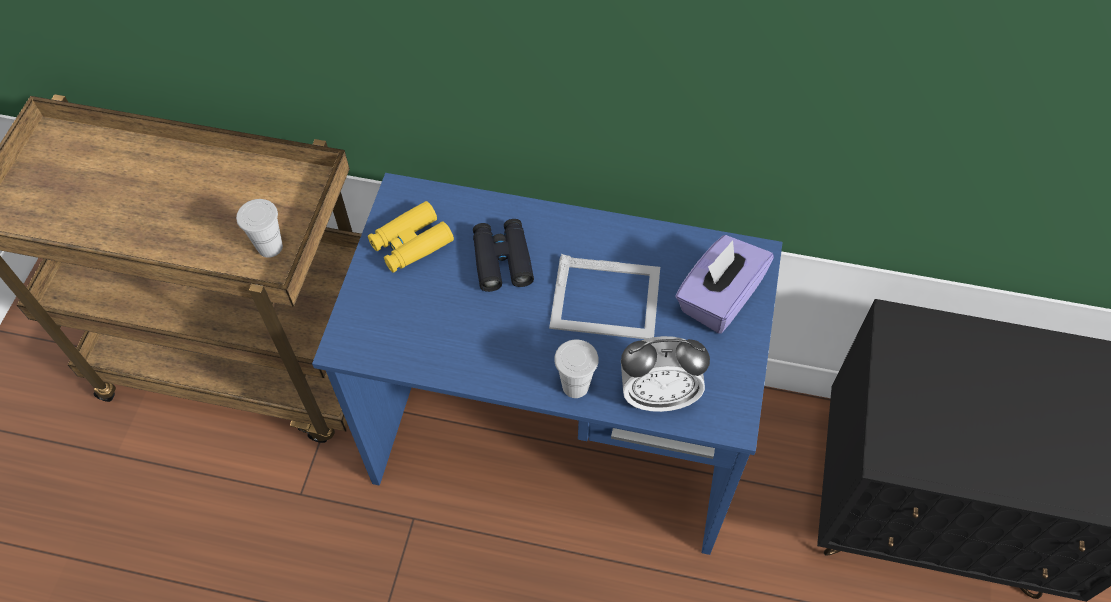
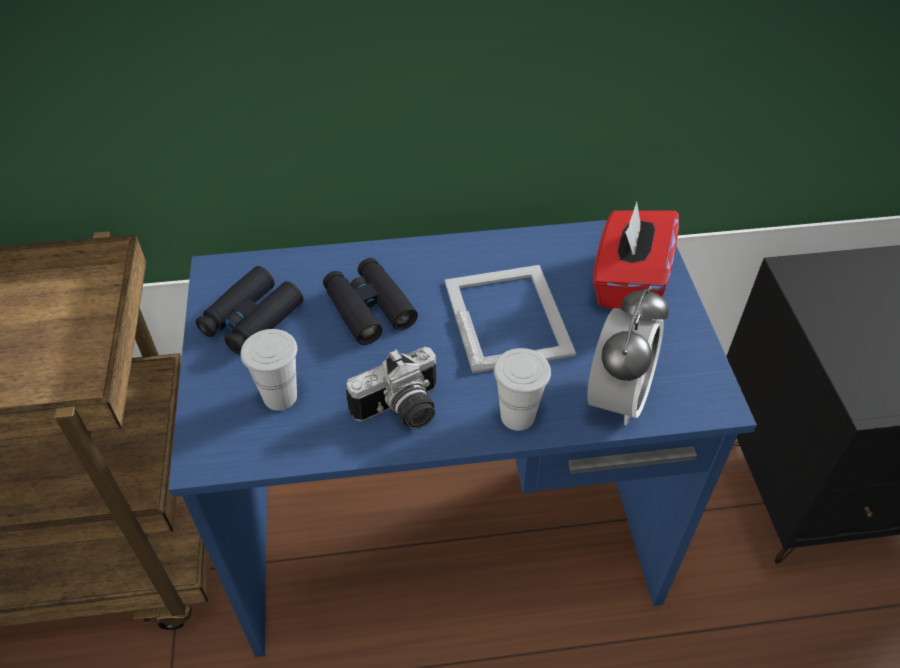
camera: 20 degrees left, 10 degrees down
(270, 247) = (68, 367): white cup -> white cup (280, 397)
(411, 243) = (251, 319): yellow binoculars -> black binoculars
(492, 355) = (402, 411): none -> camera
(607, 299) = (508, 315): picture frame -> picture frame turned 90 degrees counterclockwise
(658, 395) = (617, 397): alarm clock -> alarm clock turned 45 degrees counterclockwise
(718, 298) = (628, 282): purple tissue box -> red tissue box

